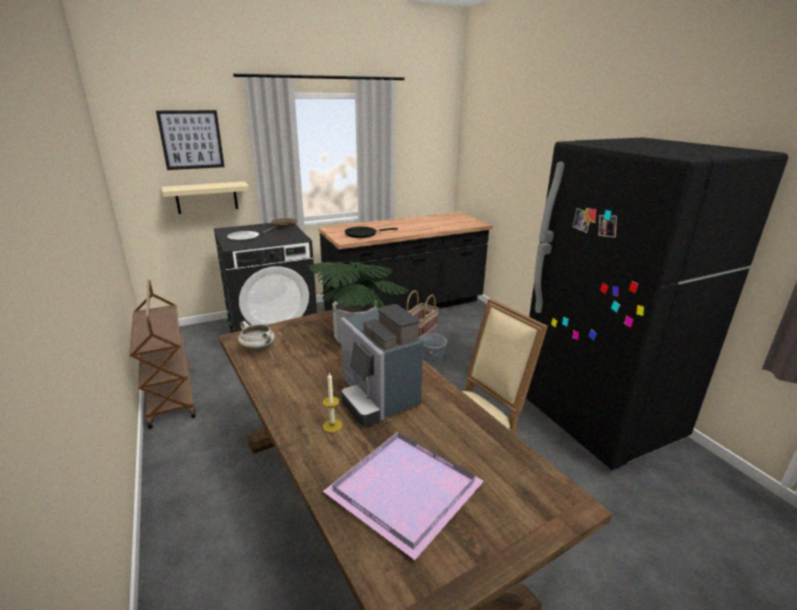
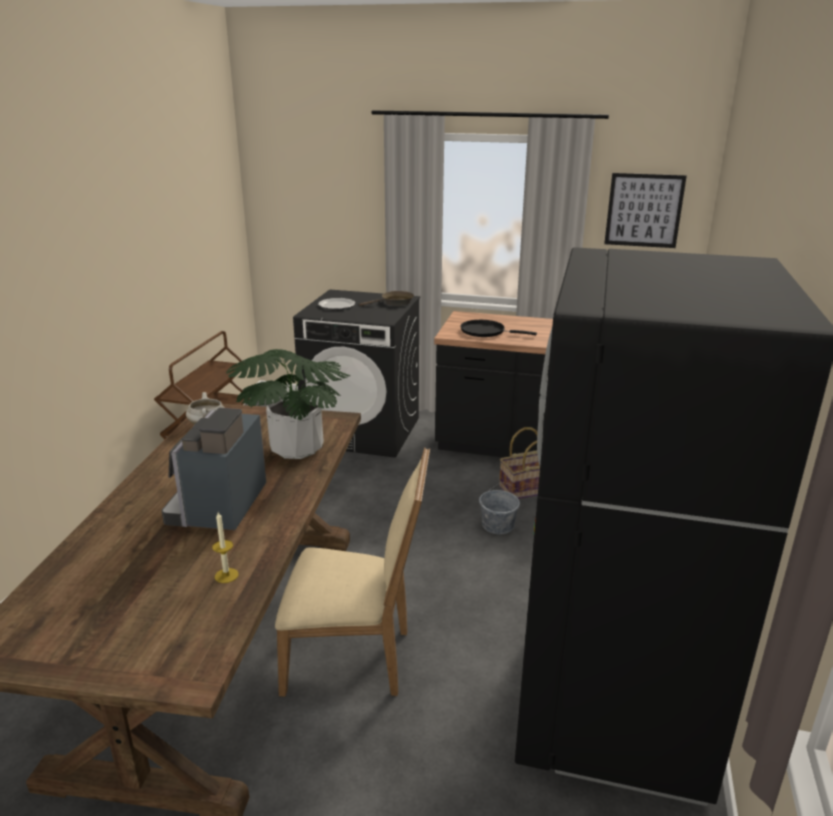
camera: 40 degrees right, 0 degrees up
(191, 140) = (327, 184): picture -> picture (644, 210)
(206, 197) = (336, 252): beige shelf -> none
(332, 425) = (149, 513): candle -> candle (226, 575)
(407, 490) = (110, 588): purple tray -> none

